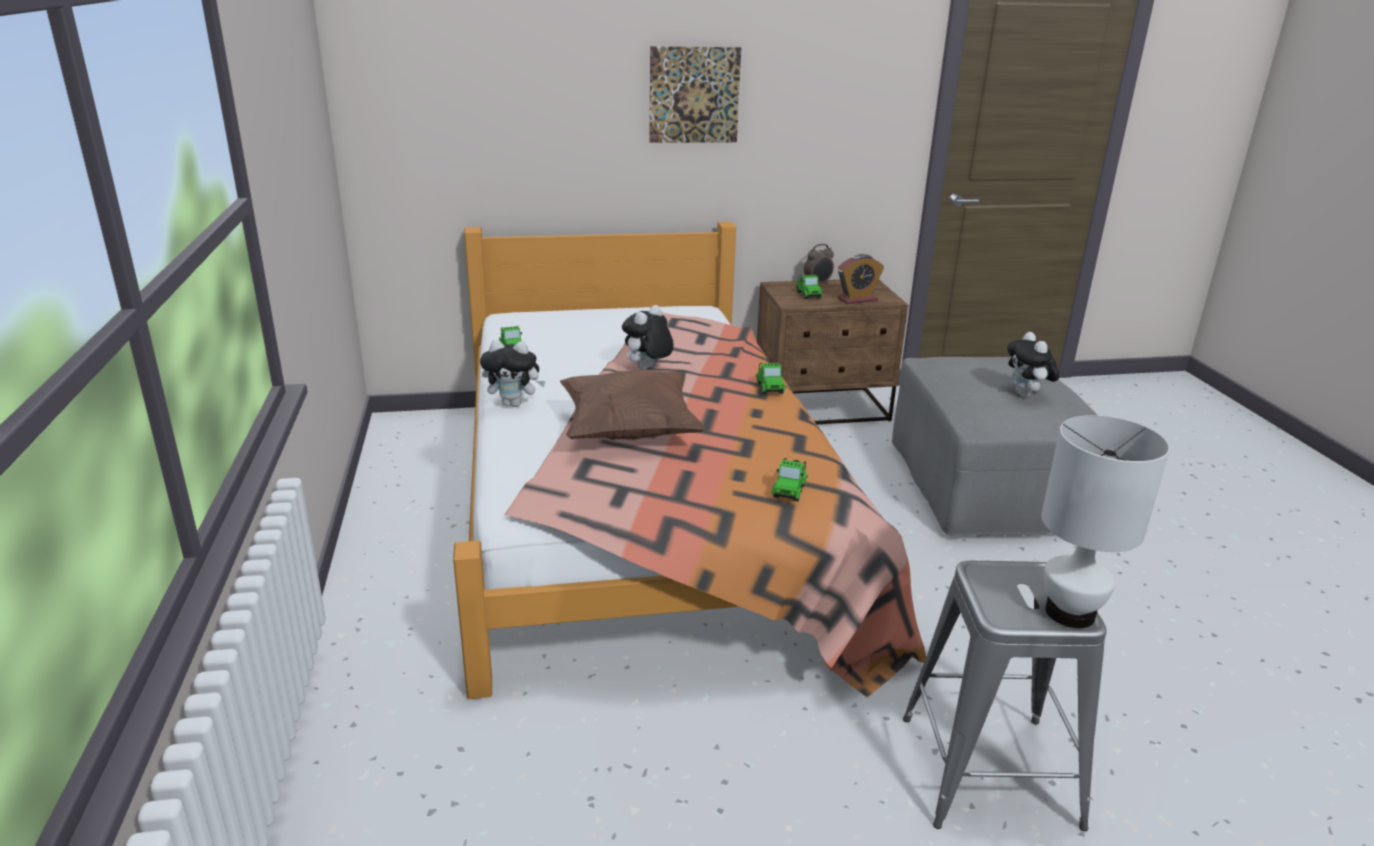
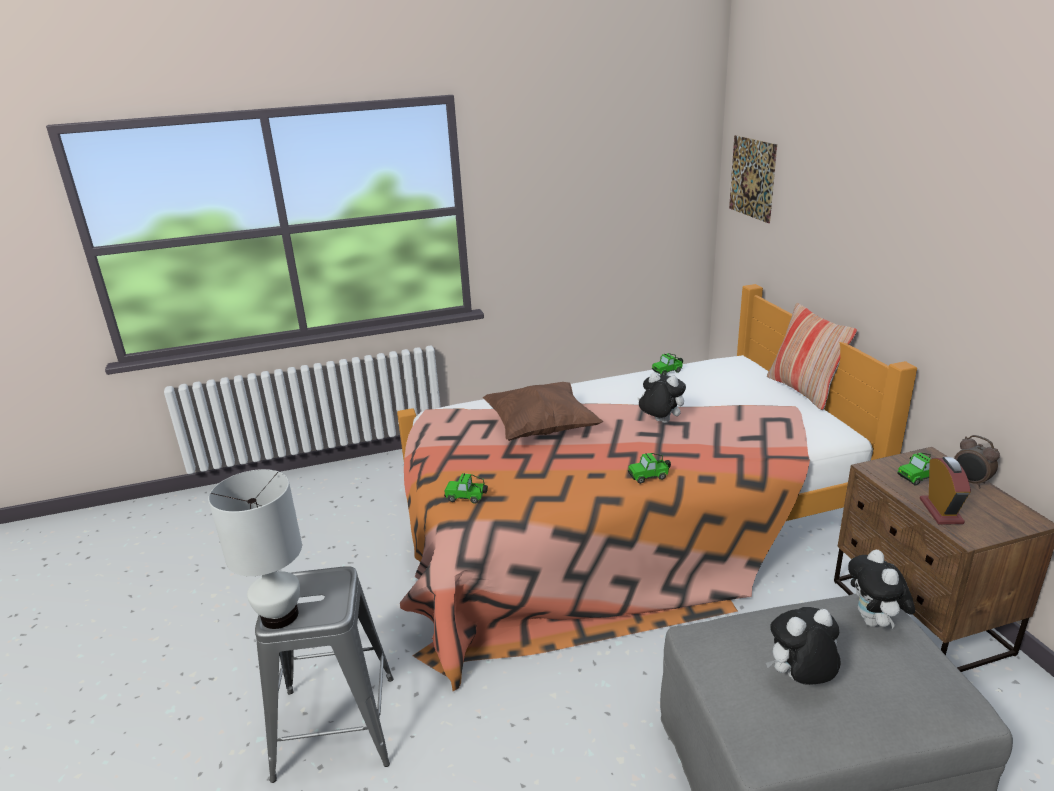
camera: 85 degrees right, 0 degrees up
(514, 404) = (575, 389): plush toy -> plush toy (874, 622)
(608, 305) = (803, 390): none -> pillow
(694, 95) = (912, 222): picture -> picture (752, 178)
(857, 299) = (941, 511): alarm clock -> alarm clock turned 150 degrees counterclockwise

